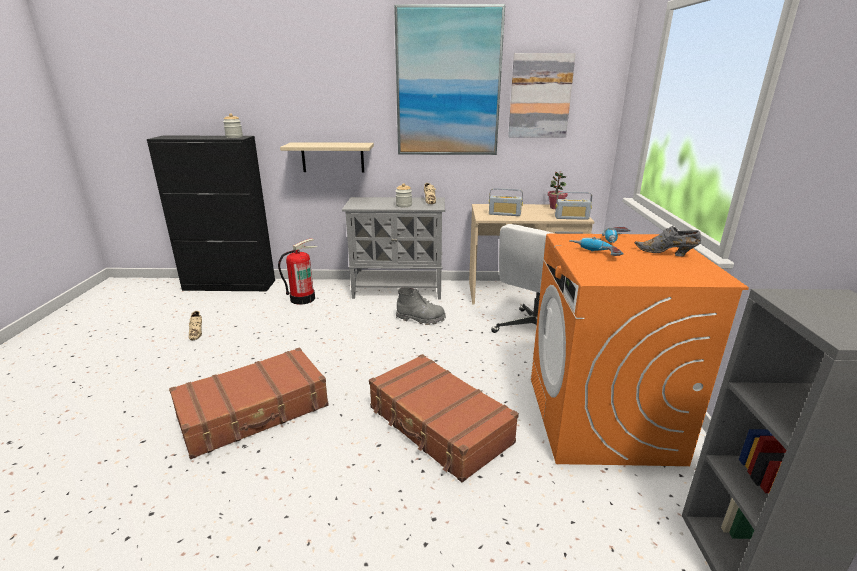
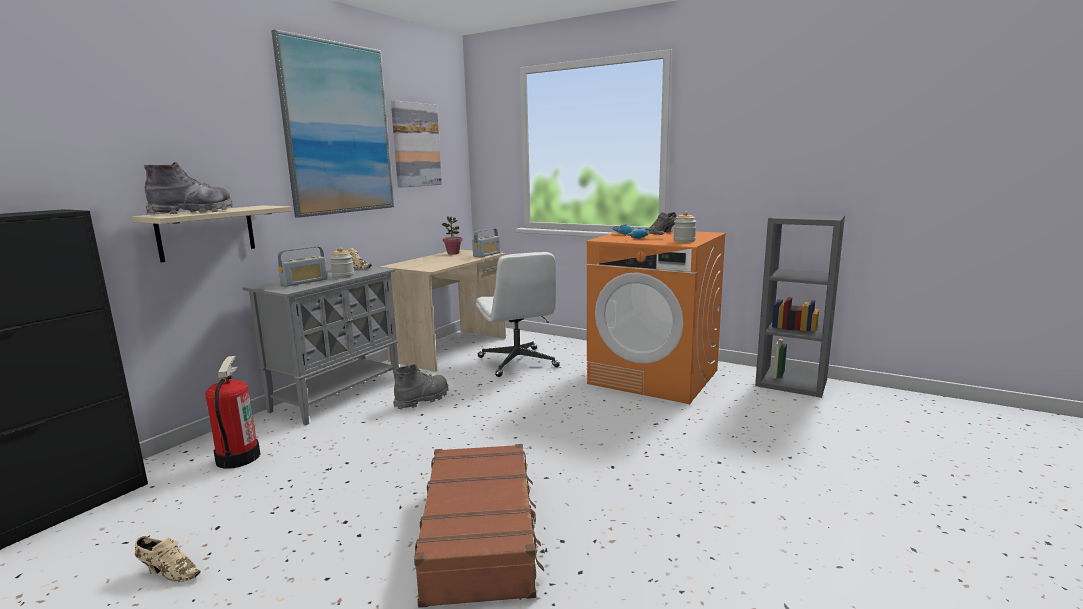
camera: 60 degrees left, 10 degrees down
(234, 137) = (44, 211): jar -> jar (684, 241)
(312, 144) = (193, 212): none -> grey boot
(438, 425) = (610, 433): brown suitcase -> none
(504, 214) = (435, 264): radio -> radio (304, 282)

